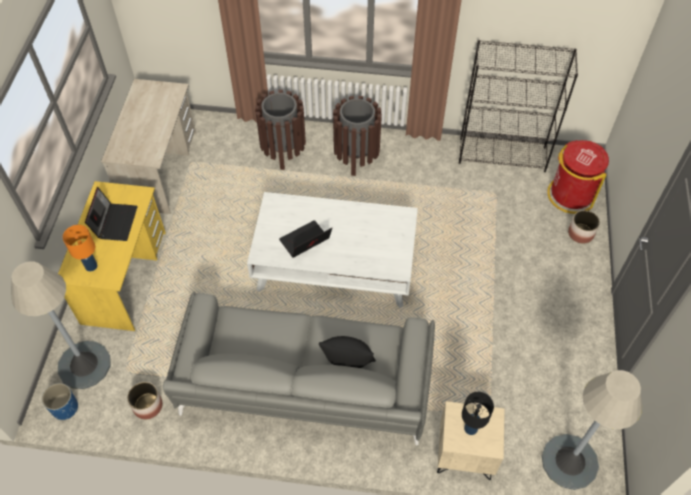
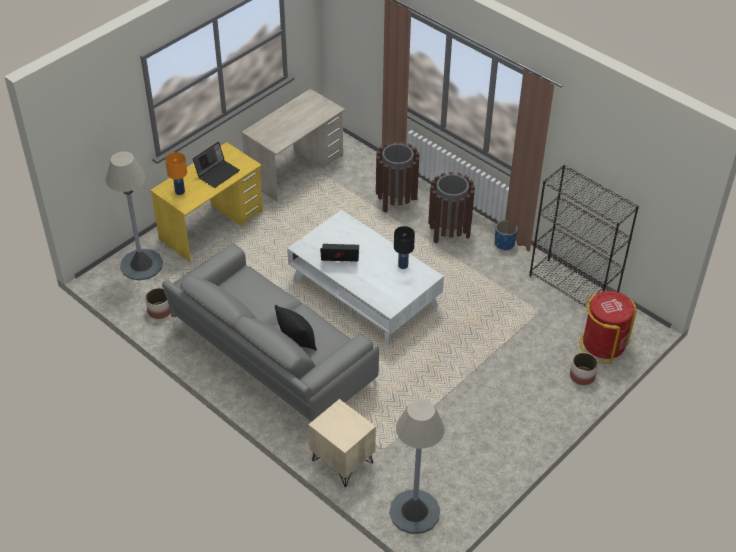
camera: 35 degrees right, 10 degrees down
(65, 408) = (109, 283): blue planter -> blue planter (504, 243)
(470, 428) = (339, 423): black table lamp -> black table lamp (402, 265)

